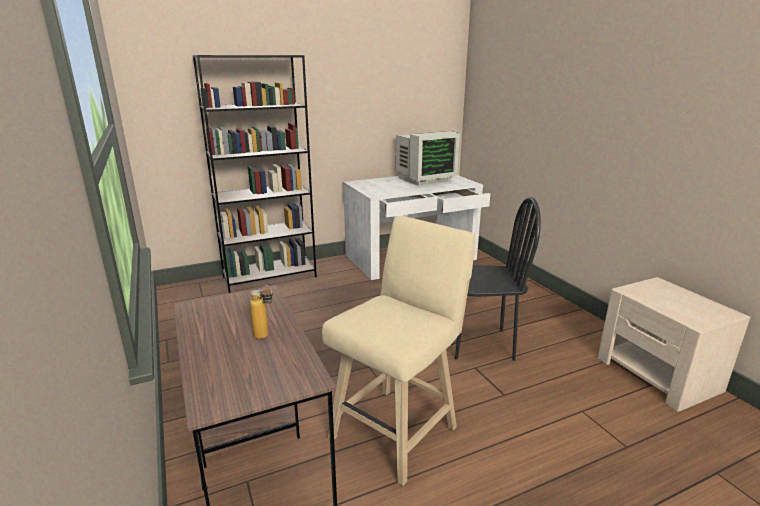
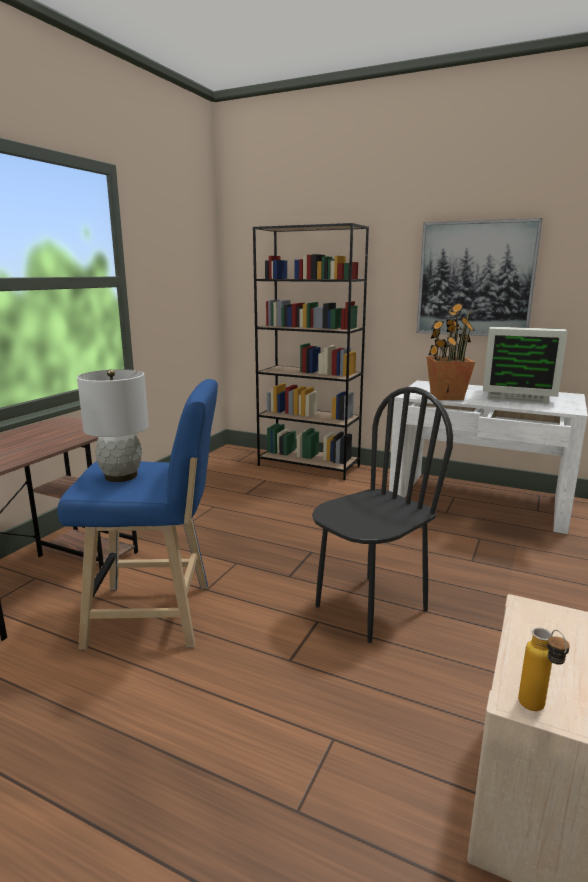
camera: 50 degrees right, 5 degrees down
(265, 337) = (33, 446): bottle -> bottle (537, 711)
(376, 98) = (475, 279): none -> picture
(396, 190) = (446, 397): none -> potted plant
(398, 321) = (121, 476): none -> white table lamp
(398, 428) = (157, 615): beige stool -> blue stool
(480, 344) = (370, 607): black chair -> black chair turned 90 degrees counterclockwise

